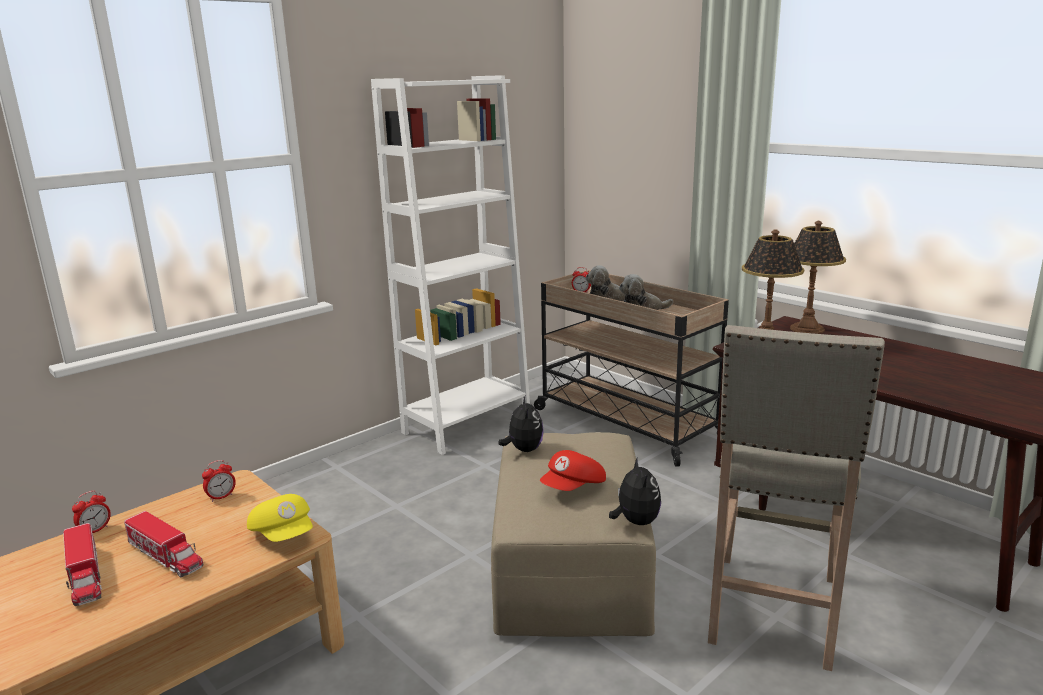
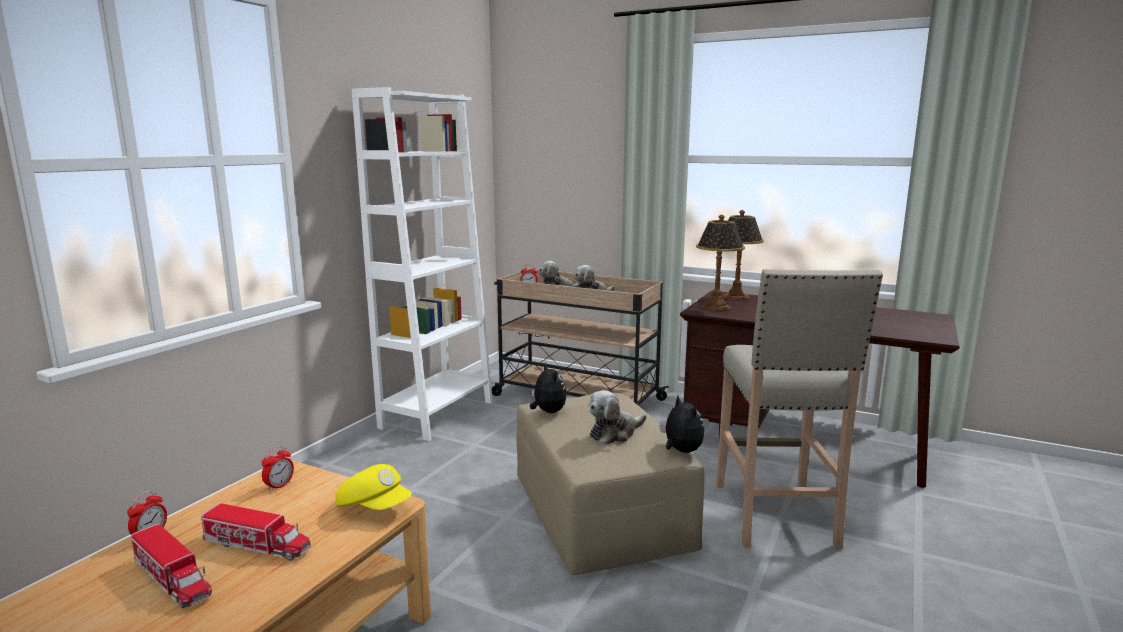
camera: 20 degrees left, 5 degrees down
(573, 488) = (615, 433): red cap -> plush toy

